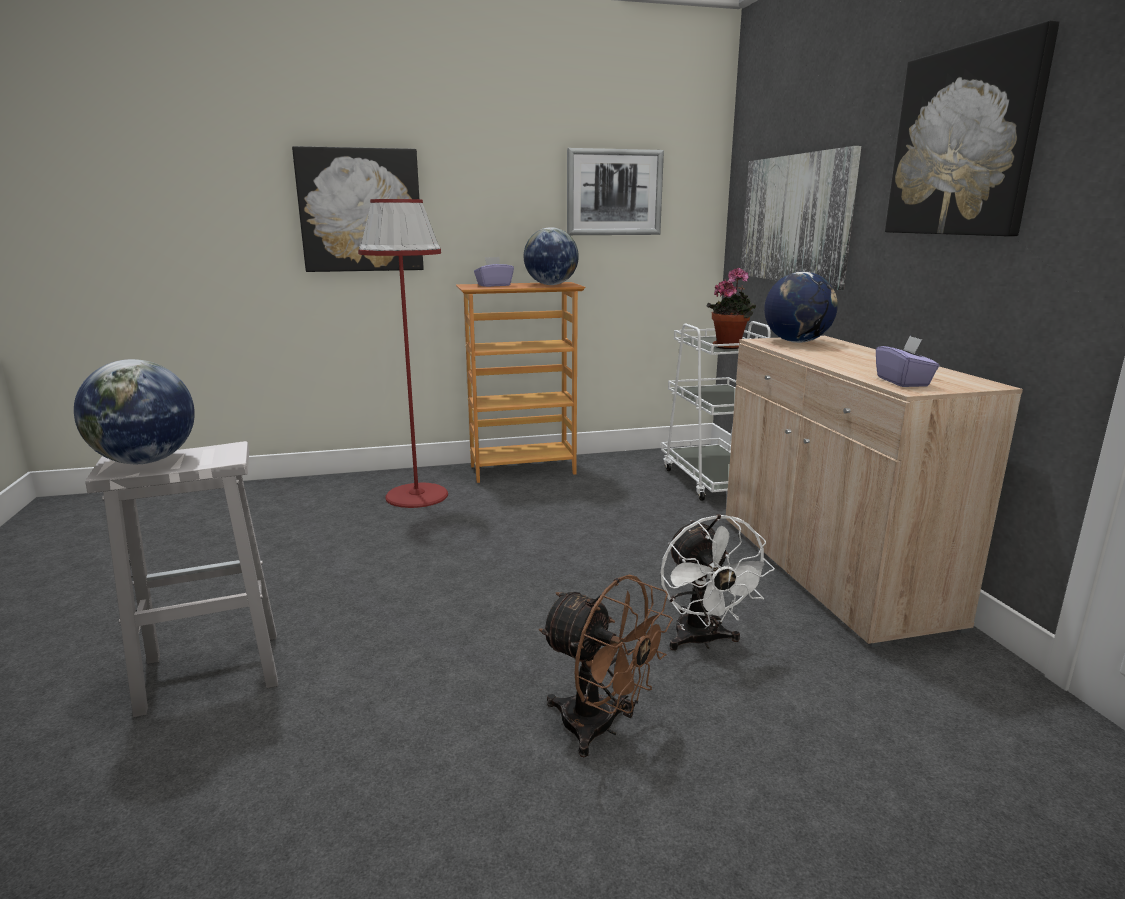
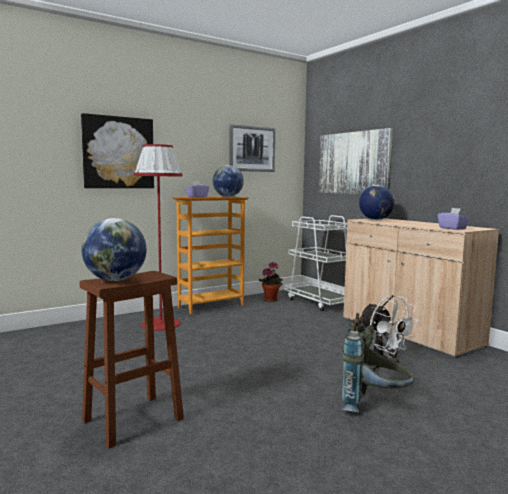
camera: 20 degrees left, 10 degrees down
(208, 673) = (131, 420): white stool -> brown stool
(601, 728) = (373, 406): brown fan -> grey backpack
(730, 346) = (327, 227): potted plant -> potted plant (271, 299)
(964, 142) = (451, 126): picture -> none

